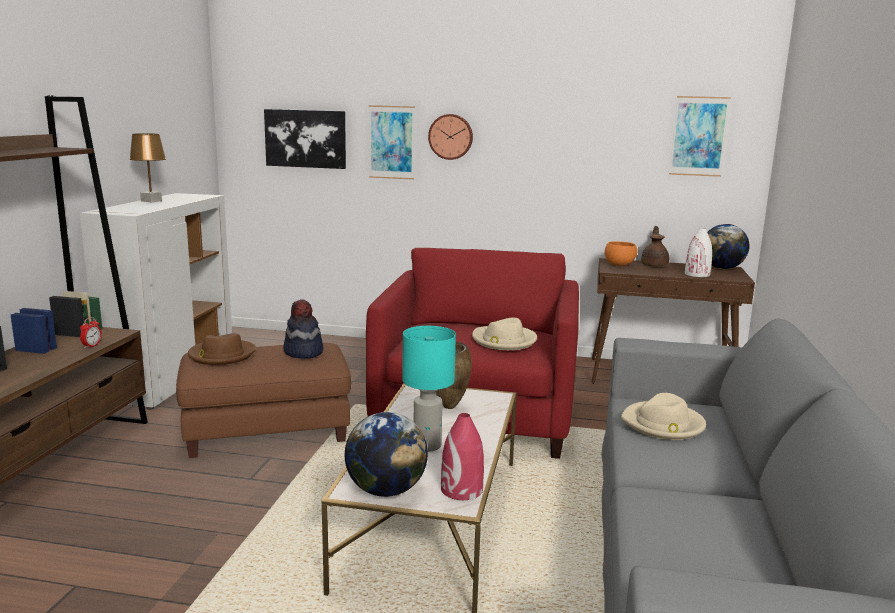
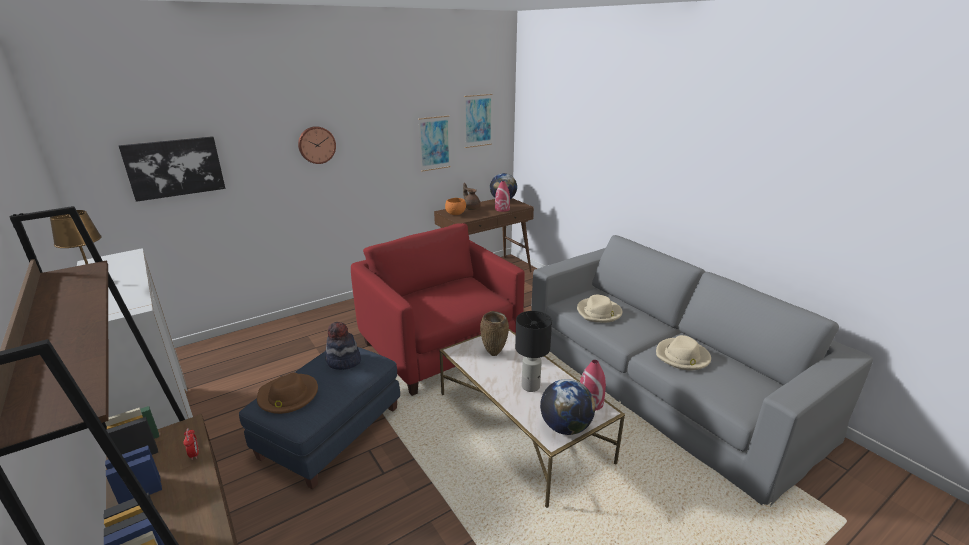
camera: 45 degrees left, 10 degrees up
(268, 430) = (331, 431): brown ottoman -> blue ottoman
(391, 142) = (265, 157): picture -> picture (434, 143)
(428, 445) = (530, 386): turquoise table lamp -> black table lamp
(503, 341) = (469, 294): beige hat -> beige hat (682, 356)
(697, 274) = (502, 209): white vase -> red vase

